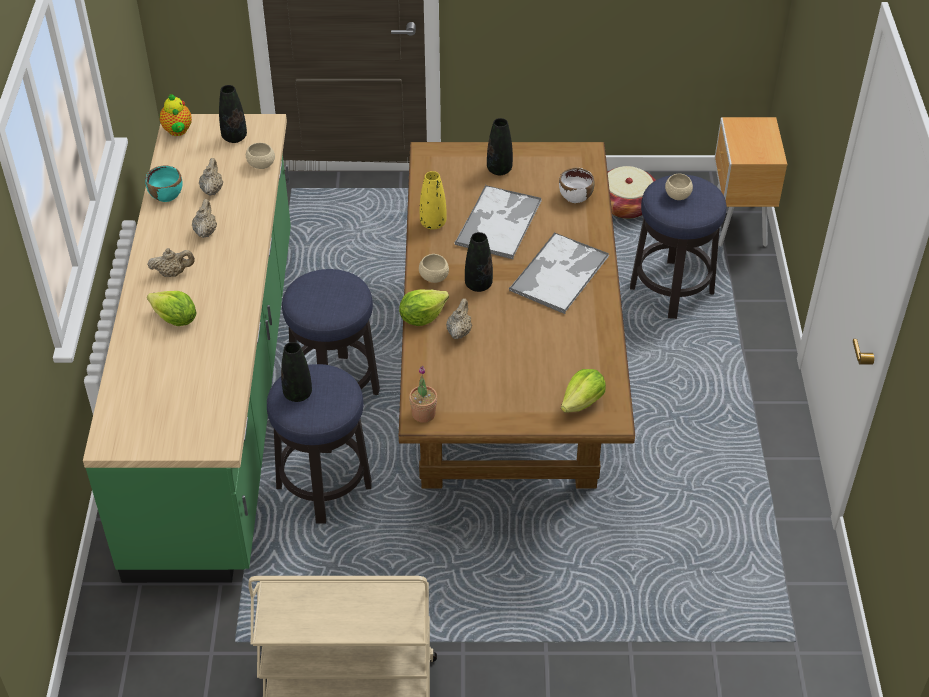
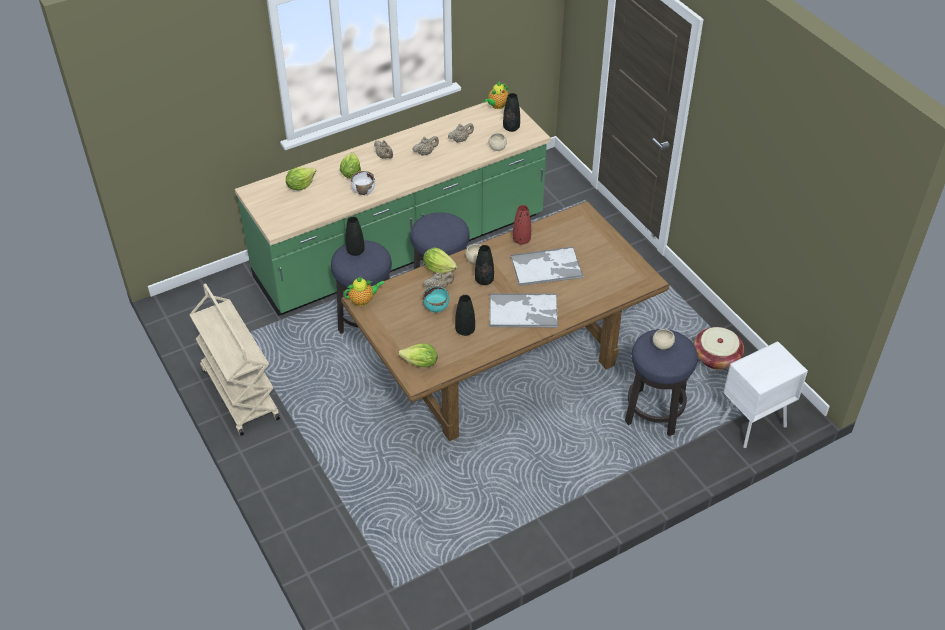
camera: 60 degrees right, 0 degrees up
(149, 382) = (300, 185): none -> lettuce
(166, 195) = (442, 126): turquoise bowl -> turquoise bowl (436, 307)
(423, 414) = (363, 300): potted plant -> teapot
(433, 223) = (521, 240): yellow vase -> red vase
(499, 170) = (596, 248): black vase -> black vase (465, 330)
(575, 197) = (601, 291): white bowl -> white bowl (363, 191)
(737, 226) = (751, 424): brown nightstand -> white nightstand

